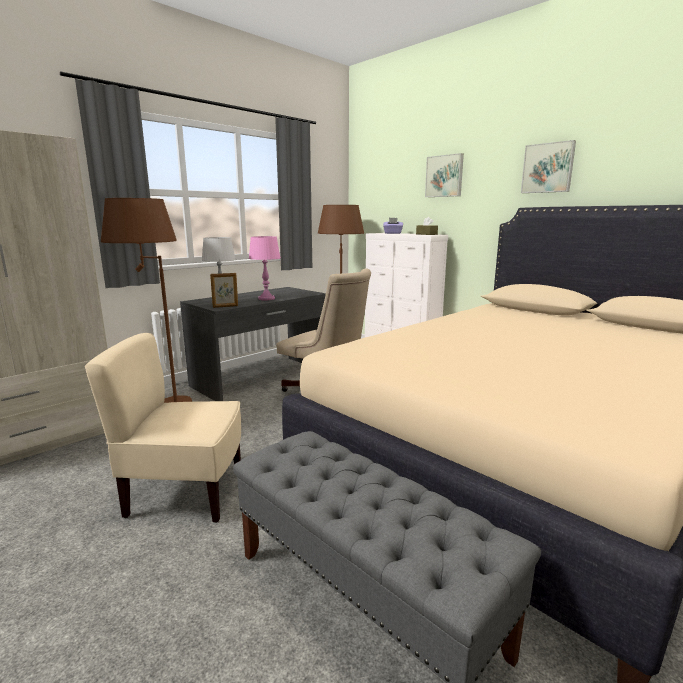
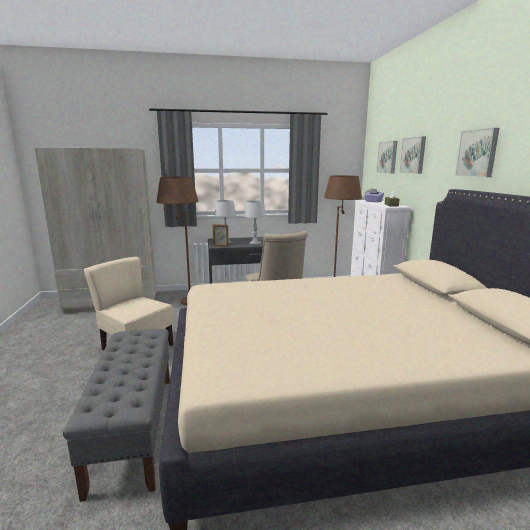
camera: 35 degrees right, 0 degrees up
(266, 299) = (255, 243): pink table lamp -> grey table lamp
(398, 181) = (388, 157): none -> picture

